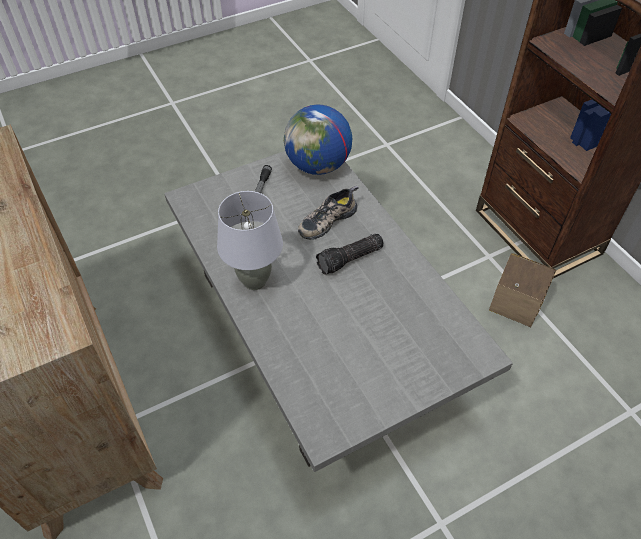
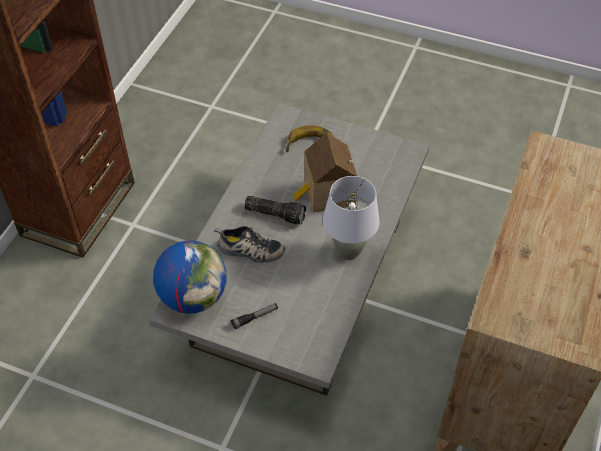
camera: 130 degrees left, 0 degrees up
(418, 346) = (310, 144): none -> banana
(516, 300) = (166, 189): toy house -> toy house (327, 194)

